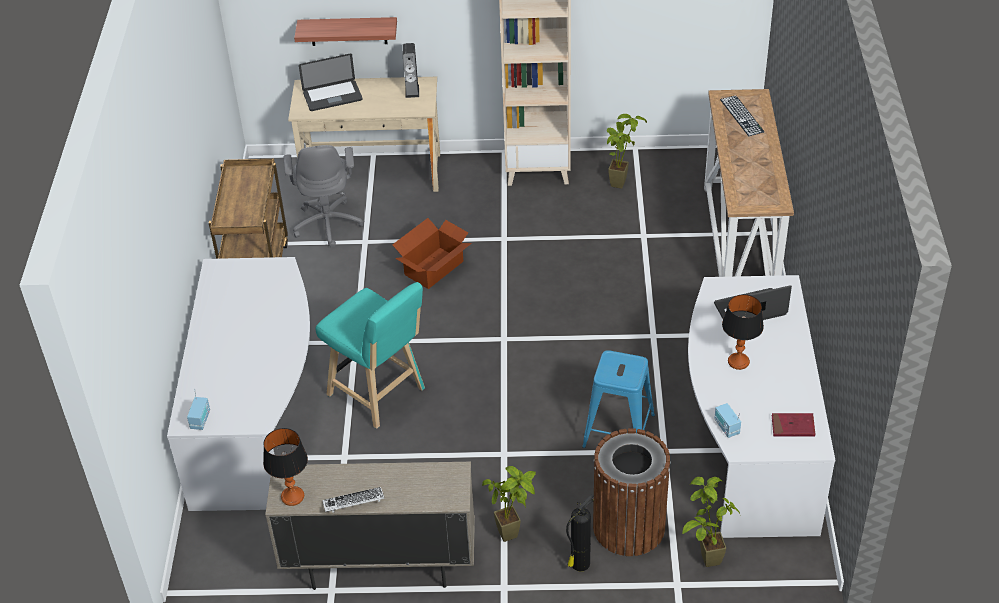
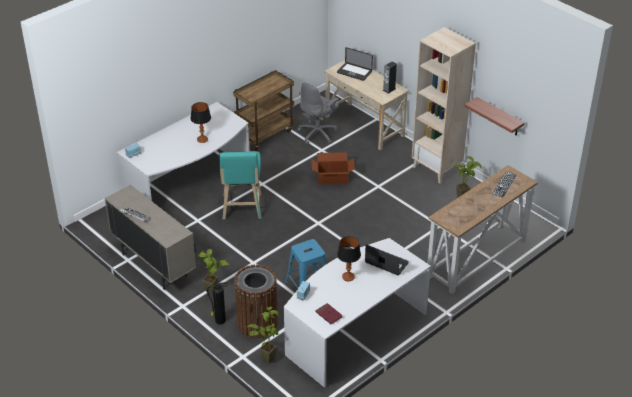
camera: 45 degrees right, 5 degrees down
(293, 496) = (121, 199): table lamp -> table lamp (202, 139)
(348, 31) = (376, 43): shelf -> shelf (499, 117)

